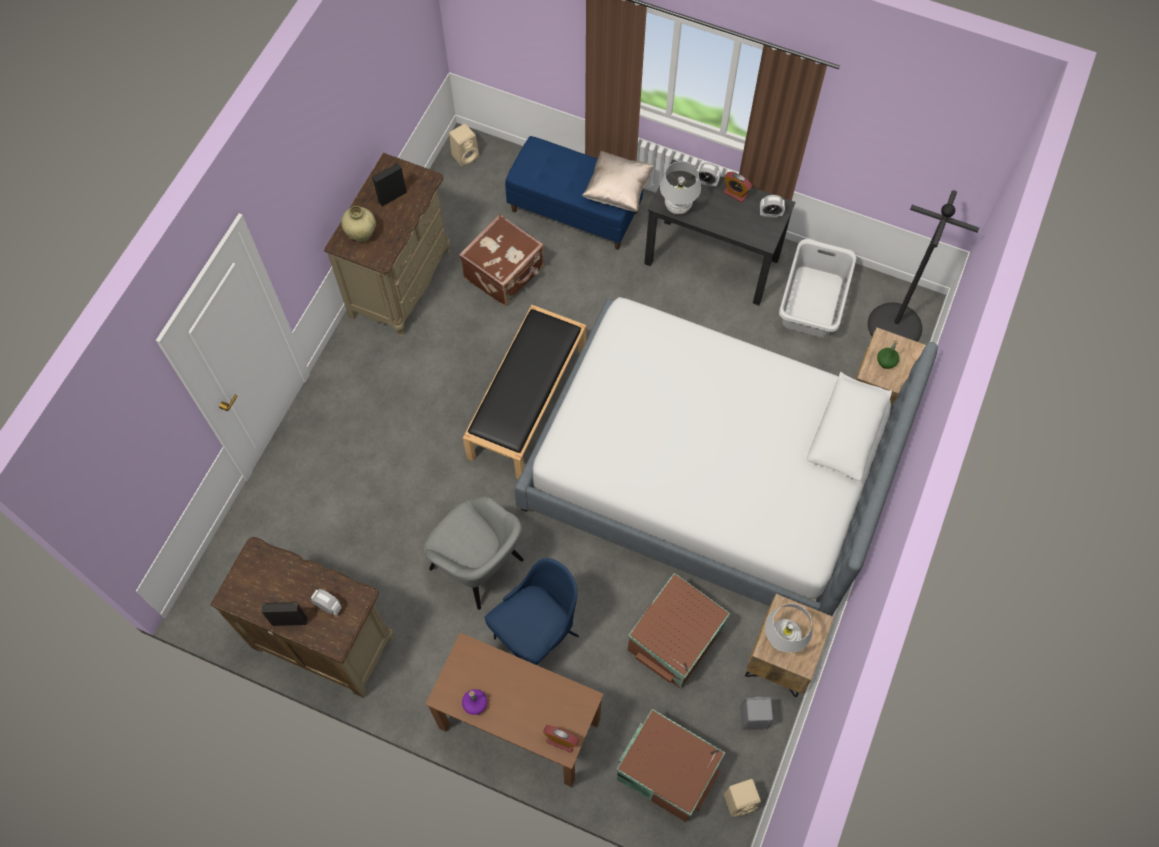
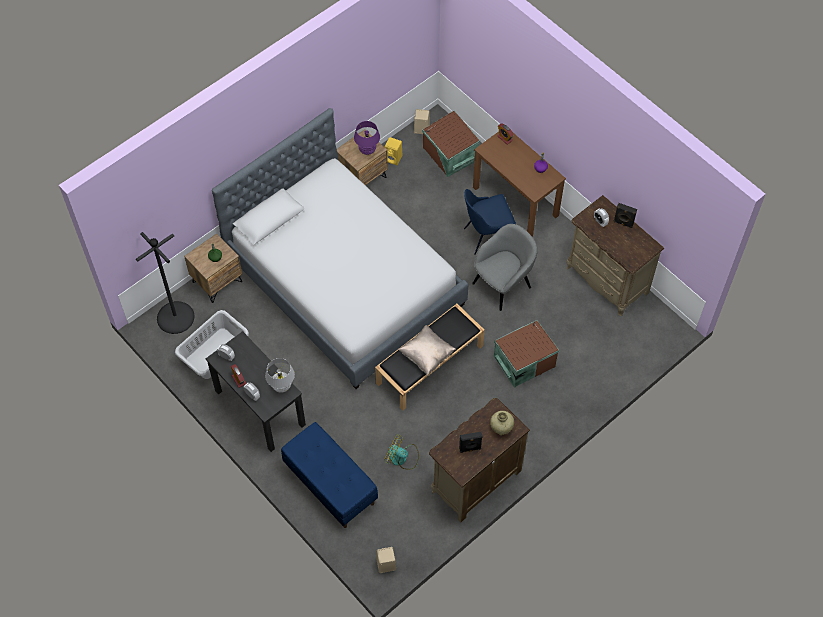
camera: 155 degrees left, 5 degrees down
(478, 566) = (503, 284): grey armchair -> grey armchair turned 75 degrees clockwise
(505, 273) = (402, 457): brown suitcase -> fan
(618, 191) = (305, 443): beige pillow -> beige pillow (426, 355)
(677, 639) = (412, 206): brown storage box -> brown storage box (523, 361)
(752, 718) = (393, 158): grey speaker -> yellow speaker
(782, 639) = (367, 150): white table lamp -> purple table lamp

